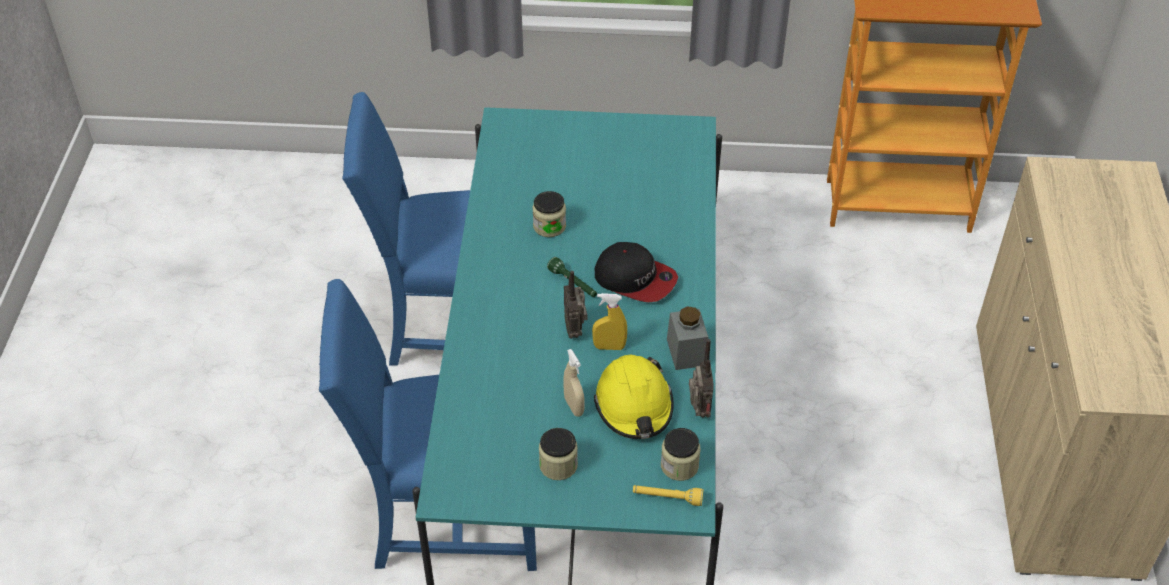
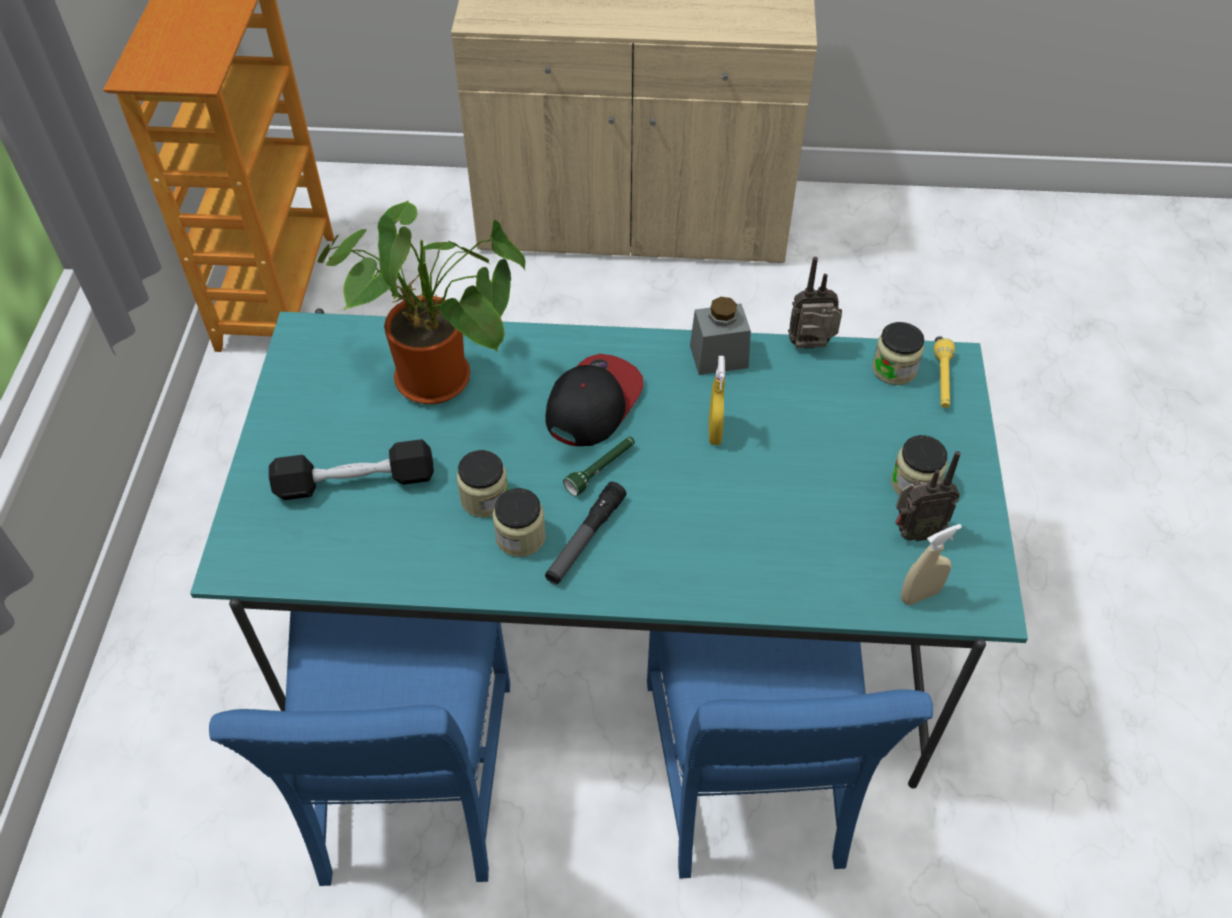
camera: 90 degrees left, 5 degrees up
(514, 276) = (585, 539): none -> flashlight
(517, 244) = (520, 537): none -> jar
(564, 166) = (356, 482): none -> black dumbbell
(574, 406) = (818, 468): beige spray bottle -> beige spray bottle (920, 595)
(575, 330) = (686, 467): radio -> radio (914, 531)
(634, 405) = (809, 408): yellow hard hat -> none
(655, 200) = (442, 379): none -> potted plant

